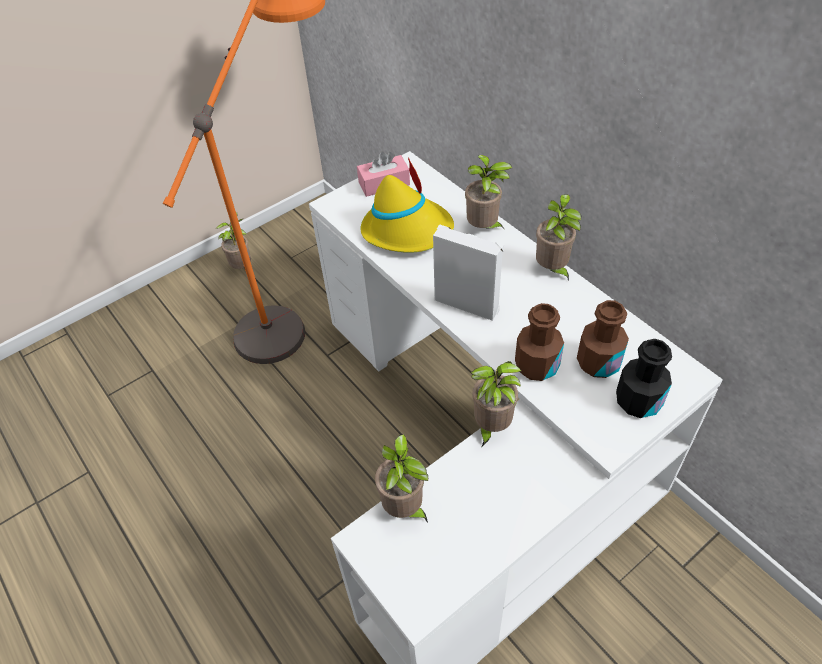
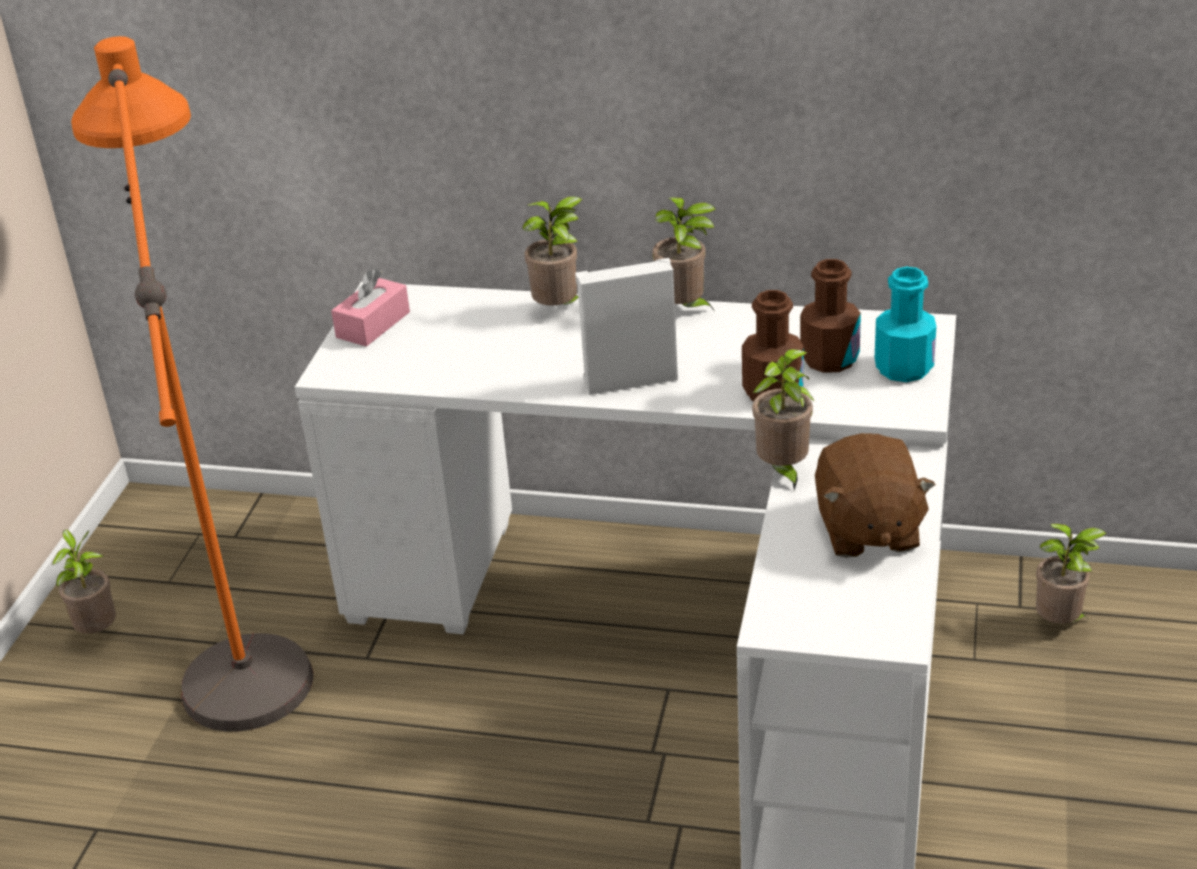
camera: 40 degrees left, 15 degrees down
(405, 509) = (783, 579): potted plant -> potted plant (1060, 624)
(408, 230) = (468, 352): yellow hat -> none
(491, 510) = (867, 530): none -> brown plush toy
(638, 401) = (903, 368): black bottle -> turquoise bottle

